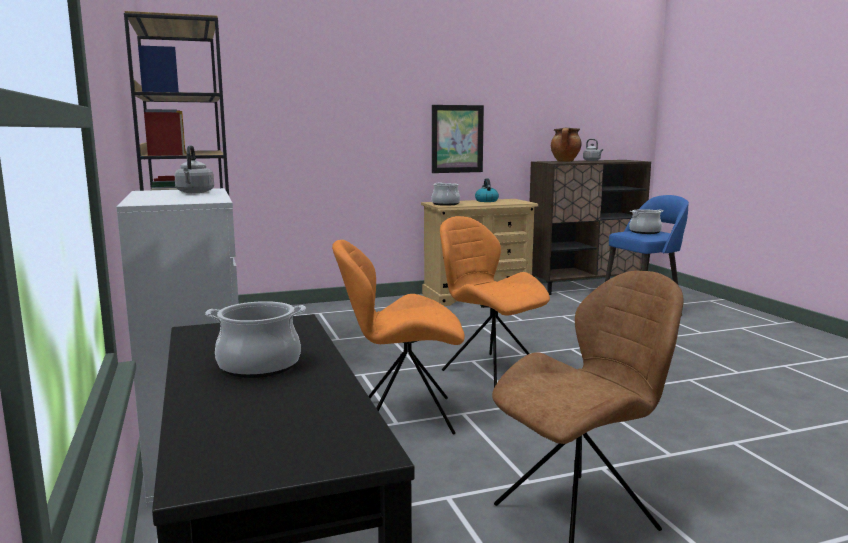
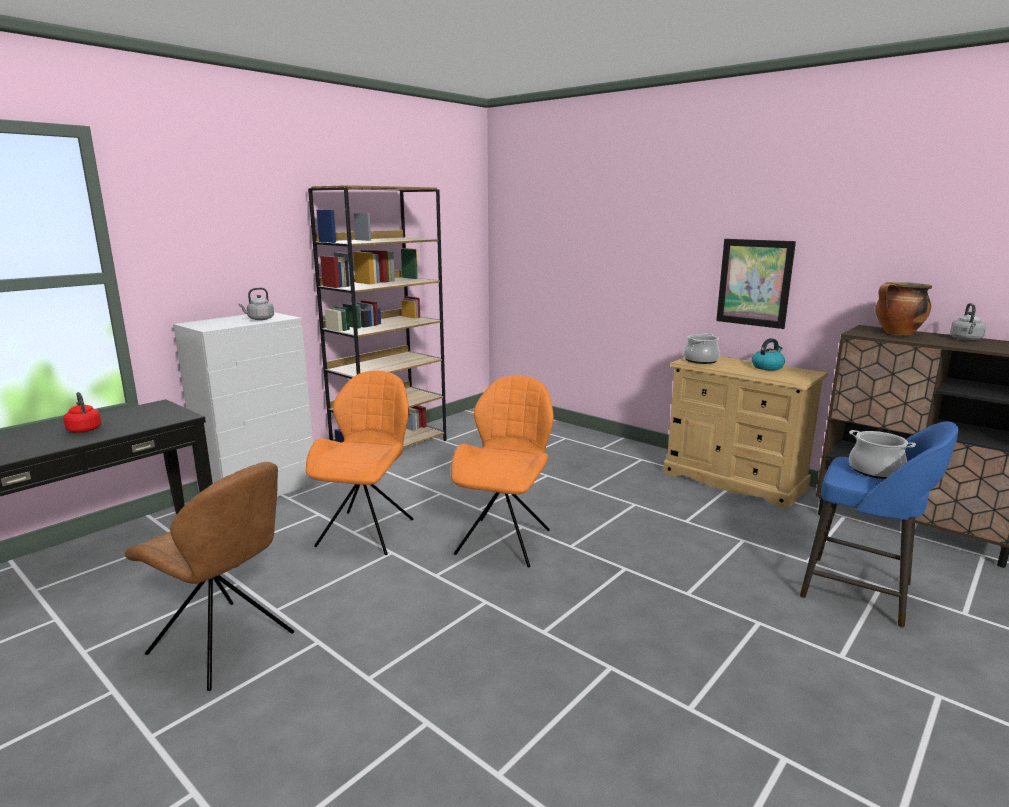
camera: 60 degrees right, 5 degrees up
(259, 366) = (84, 429): cooking pot -> red kettle
(403, 416) = (367, 531): orange chair -> orange chair turned 45 degrees clockwise

